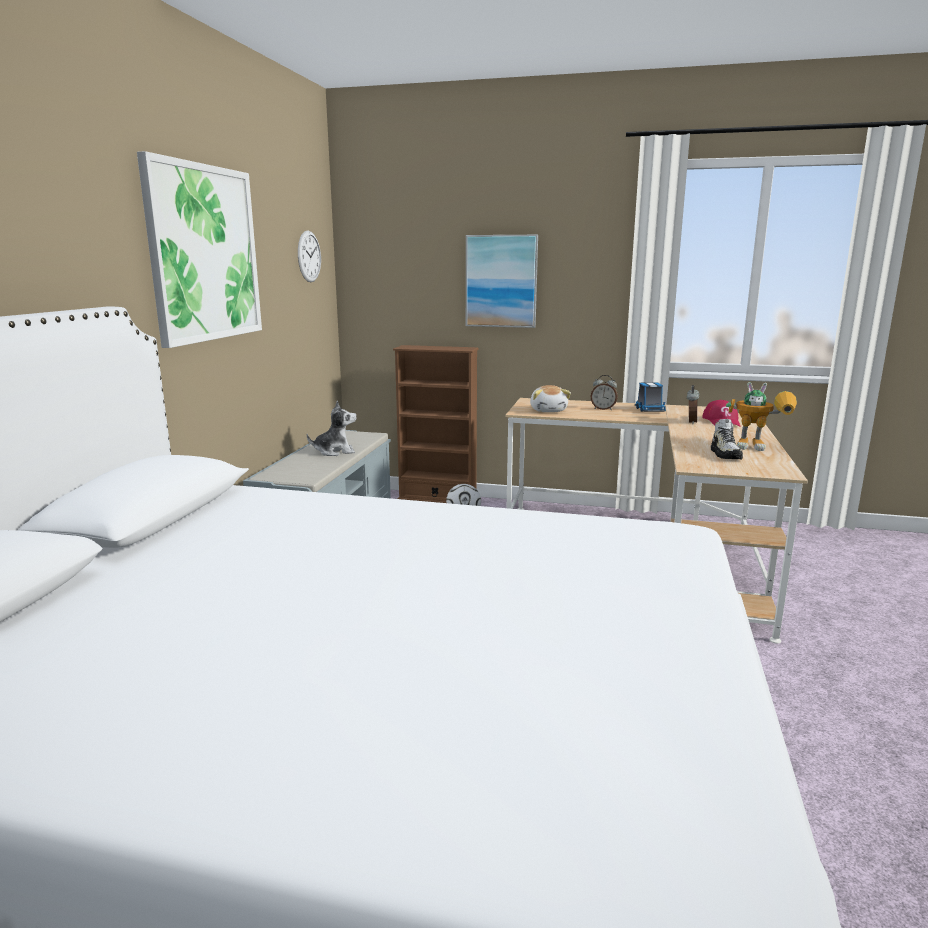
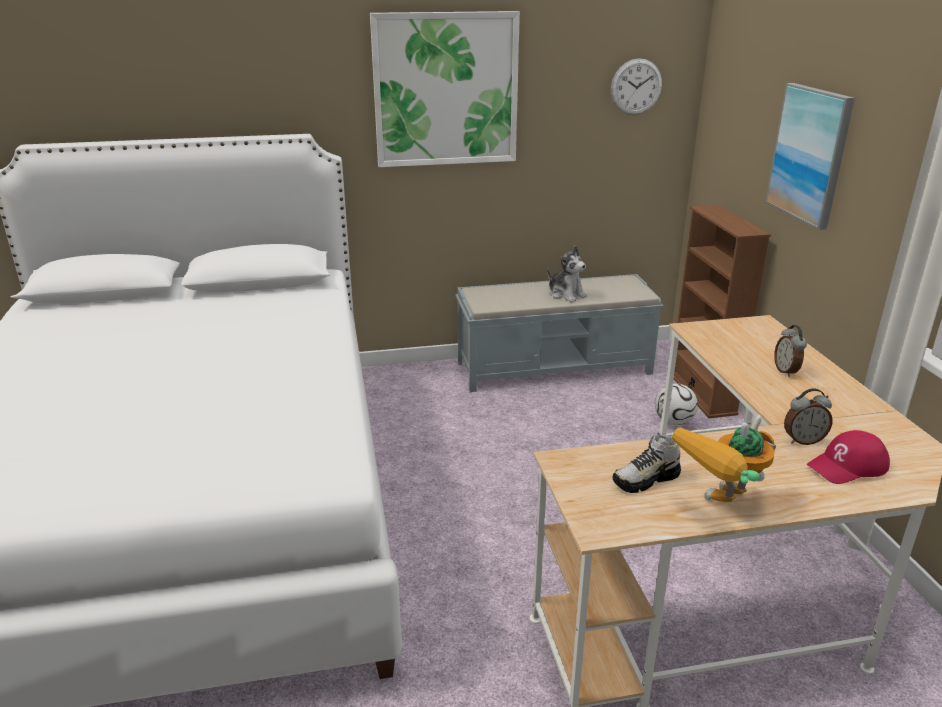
camera: 65 degrees right, 10 degrees up
(548, 410) = (724, 341): plush toy -> none
(649, 410) = (834, 402): toy truck -> none
(761, 447) = (721, 508): toy robot -> toy robot turned 60 degrees clockwise

